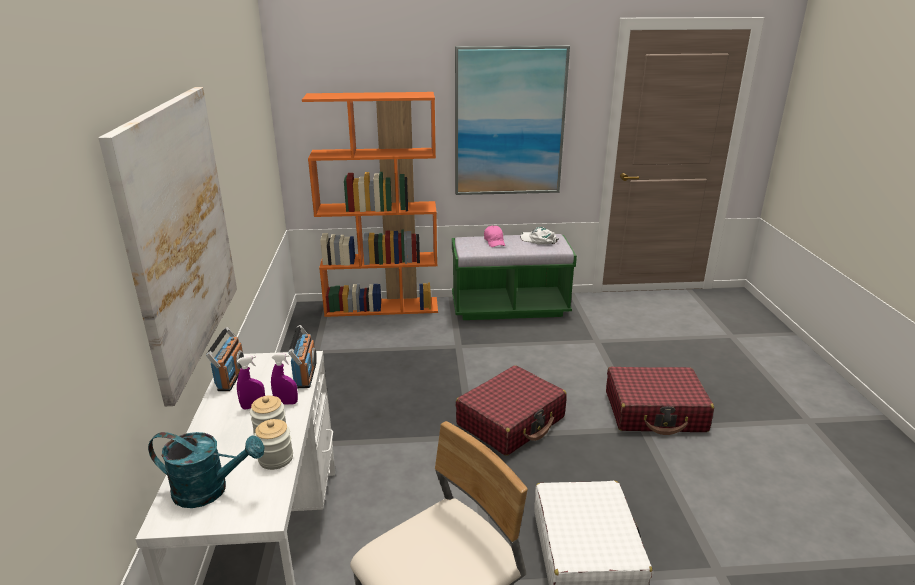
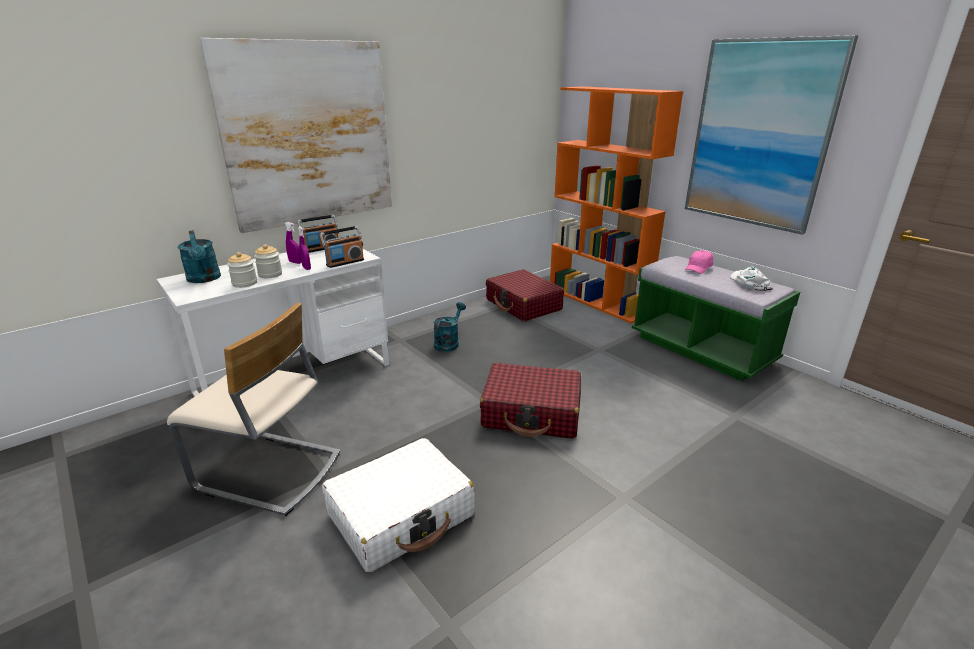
camera: 55 degrees right, 0 degrees up
(343, 415) = (448, 343): none -> turquoise watering can
(655, 411) = (667, 497): red suitcase -> red suitcase (523, 305)

